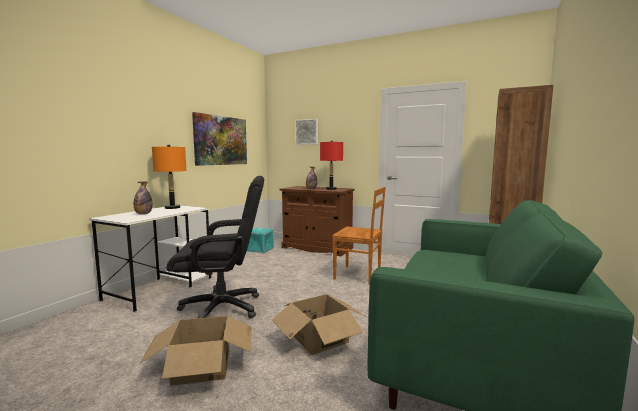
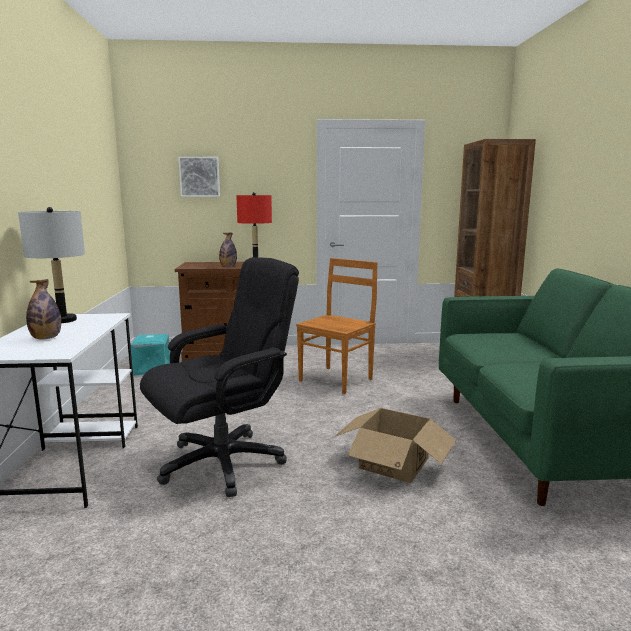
camera: 30 degrees left, 5 degrees up
(172, 207) = (62, 320): orange table lamp -> grey table lamp
(202, 366) = (309, 538): cardboard box -> none
(221, 140) = (80, 193): picture -> none
(359, 275) = (337, 379): brown chair -> brown chair turned 45 degrees counterclockwise

